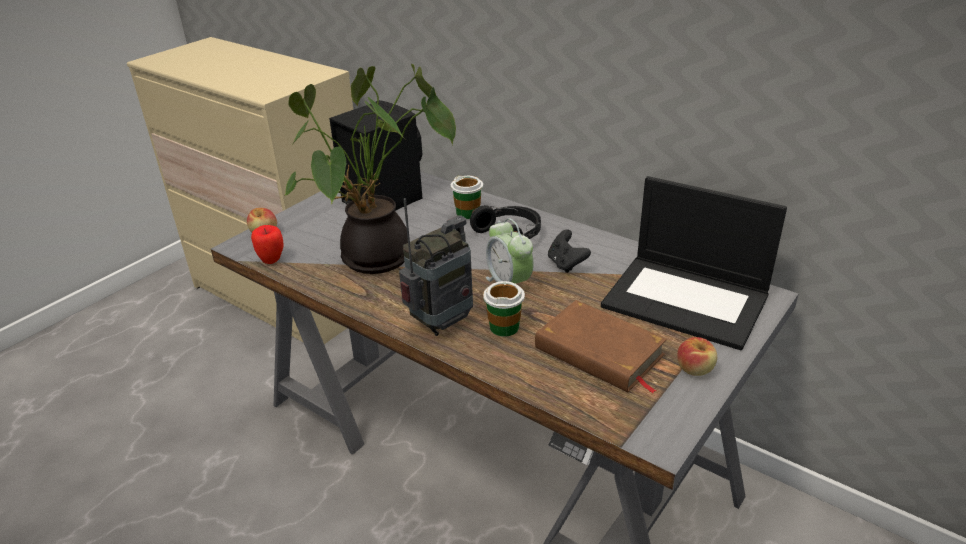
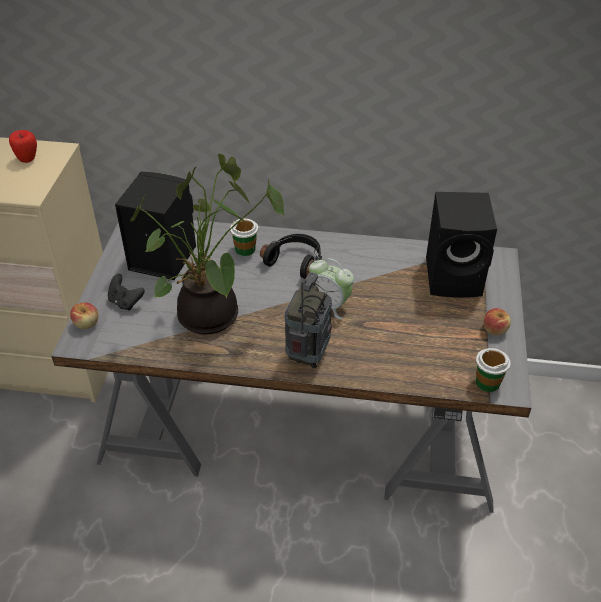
camera: 30 degrees left, 10 degrees up
(271, 260) = (120, 348): apple -> apple (27, 159)
(504, 327) = (353, 343): cup -> cup (487, 382)
(566, 264) = (355, 274): black game controller -> black game controller (125, 302)
(599, 352) = (430, 339): brown book -> none
(687, 300) = (456, 277): laptop -> black speaker

